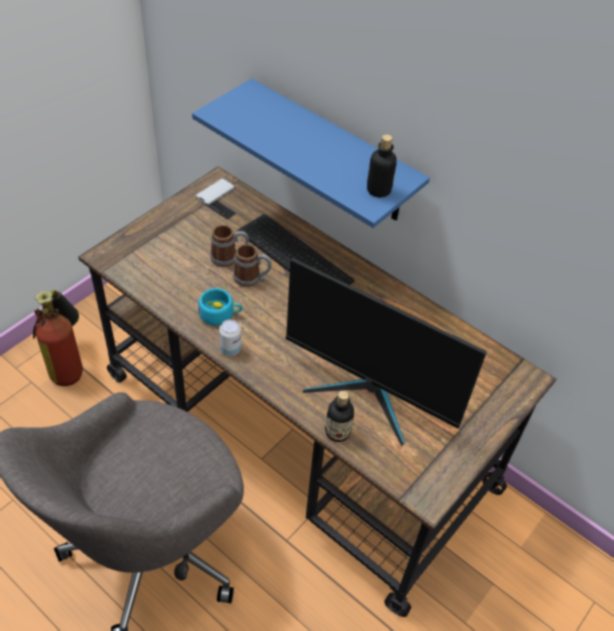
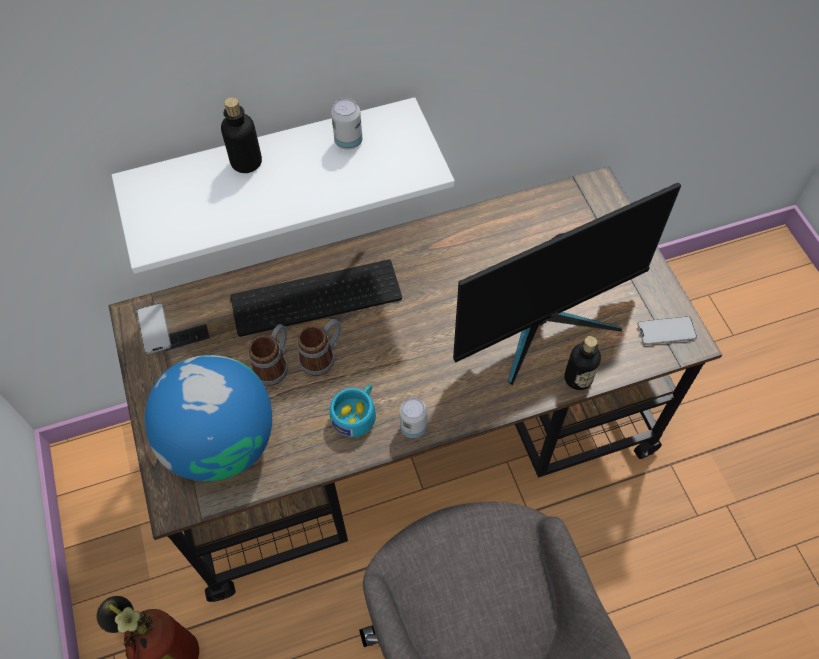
camera: 55 degrees left, 10 degrees up
(158, 258) = (222, 442): none -> globe
(333, 153) = (274, 166): blue shelf -> white shelf
(361, 161) = (348, 141): none -> can
(378, 190) = (407, 150): bottle -> bottle (246, 162)
(425, 477) = (666, 331): none -> phone

